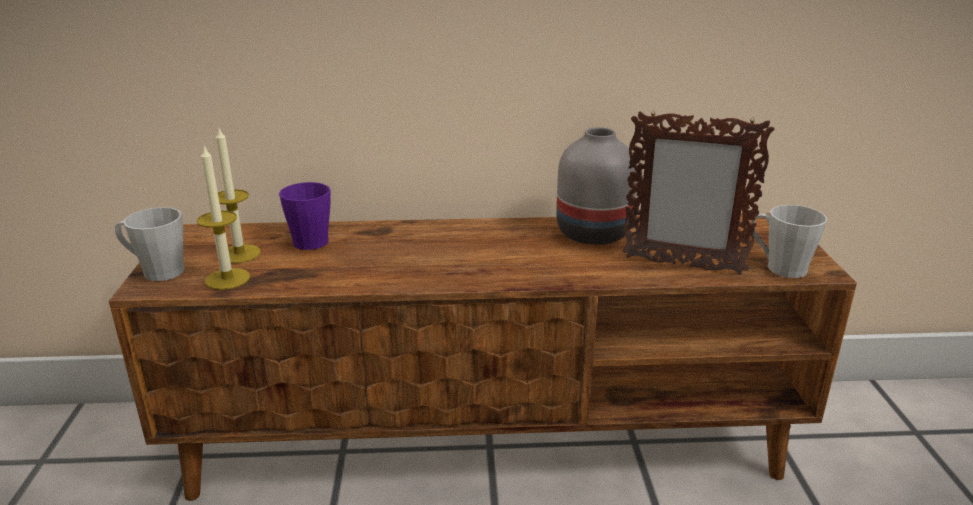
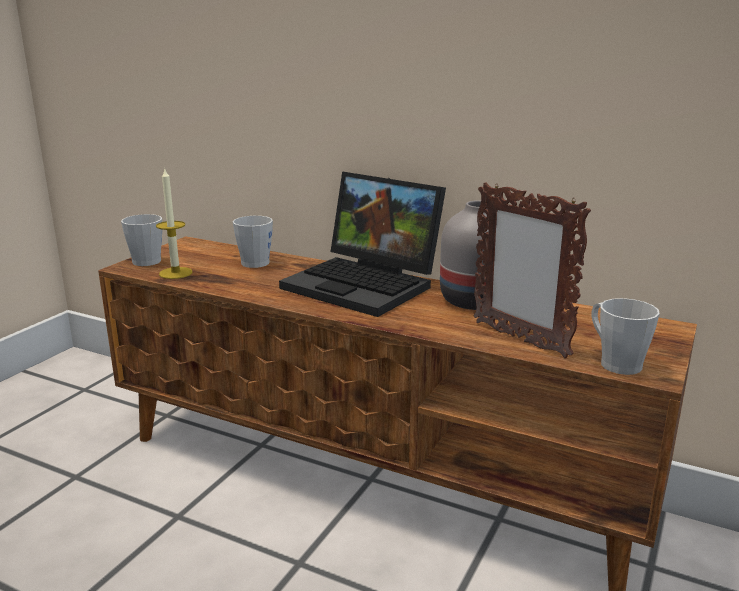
camera: 30 degrees right, 5 degrees down
(239, 254) = (202, 260): candle -> none
(306, 239) = (254, 261): purple mug -> grey mug
(469, 240) = (367, 284): none -> laptop

